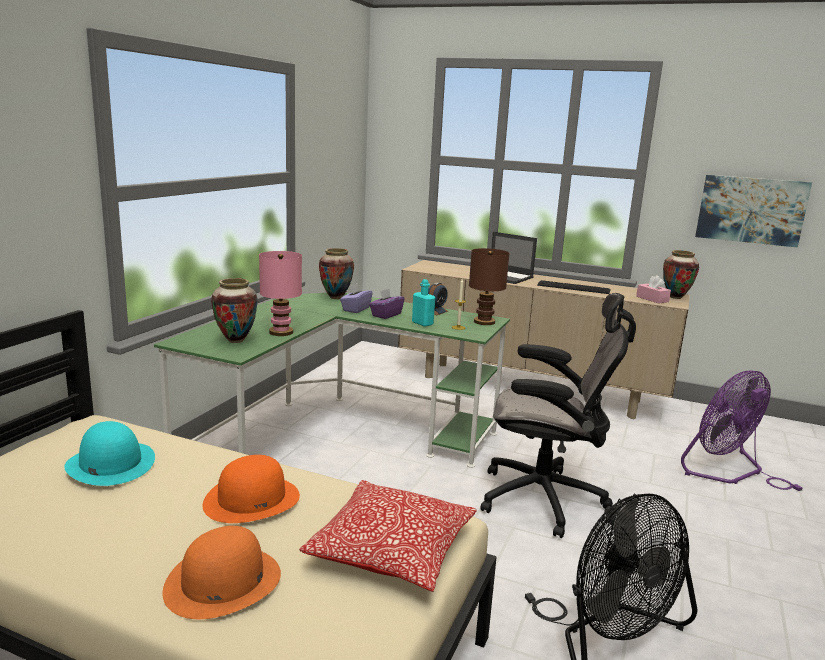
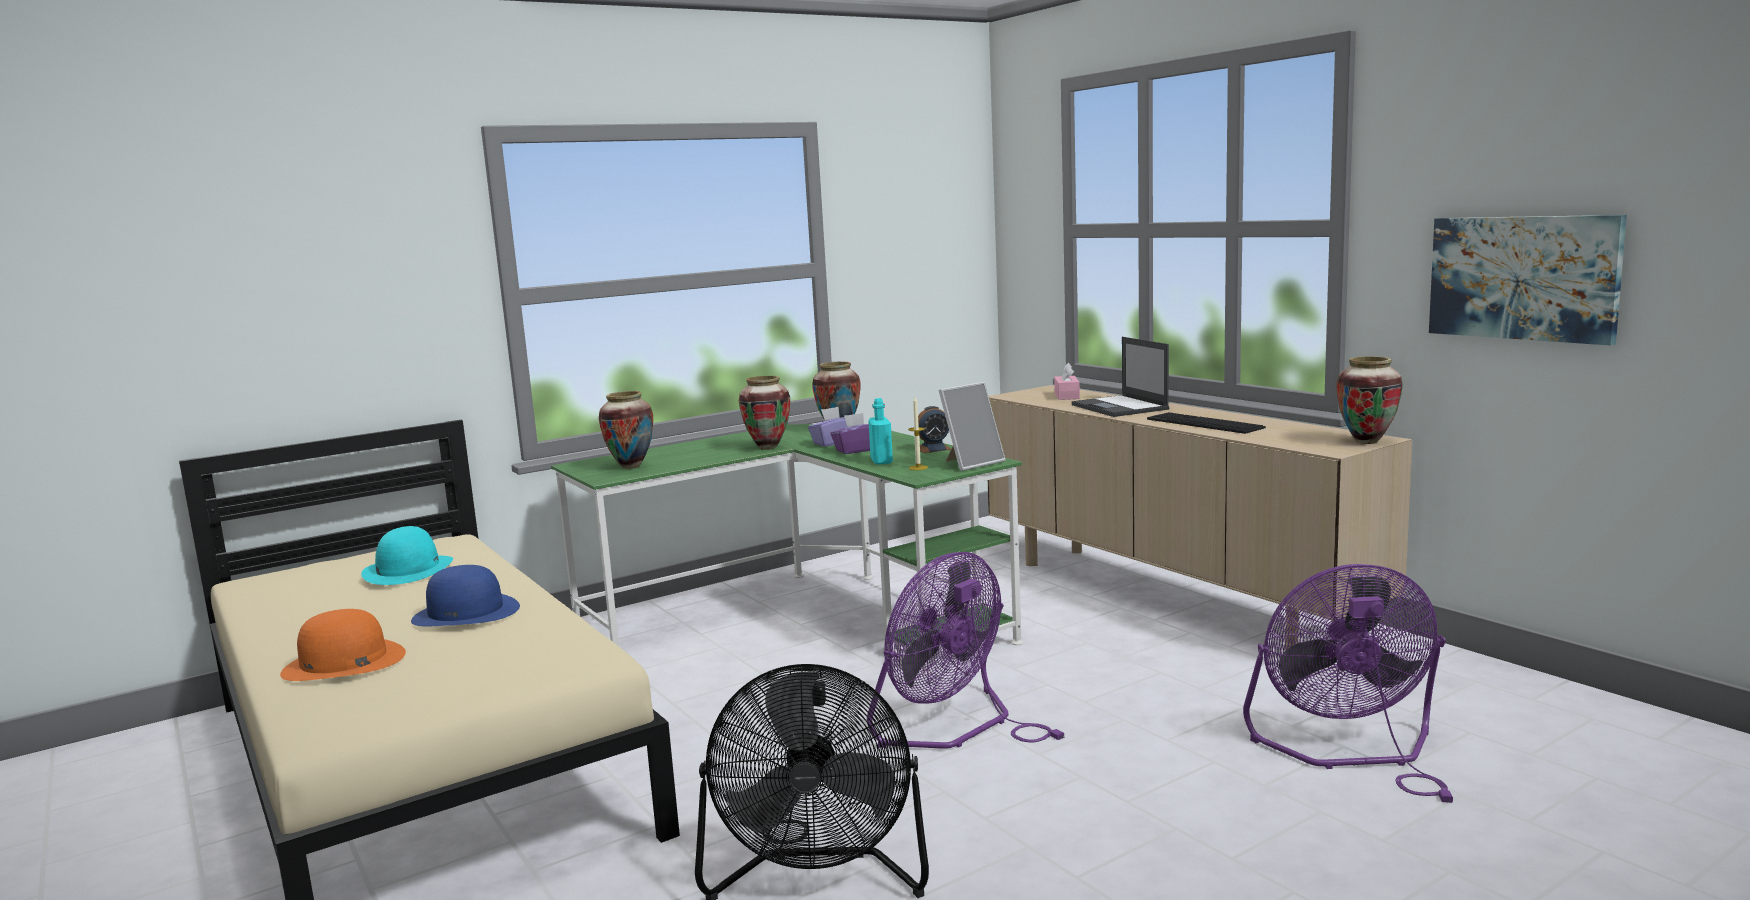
camera: 35 degrees right, 5 degrees down
(252, 499) = (466, 613): orange hat -> blue hat
(281, 332) = (695, 461): pink table lamp -> none
(315, 316) = (768, 447): none -> vase
(391, 551) = (505, 671): pillow -> none
(484, 322) = (971, 463): brown table lamp -> picture frame
(542, 498) = (965, 725): office chair -> purple fan
(652, 299) = (1309, 443): pink tissue box -> pink tissue box (1067, 396)

